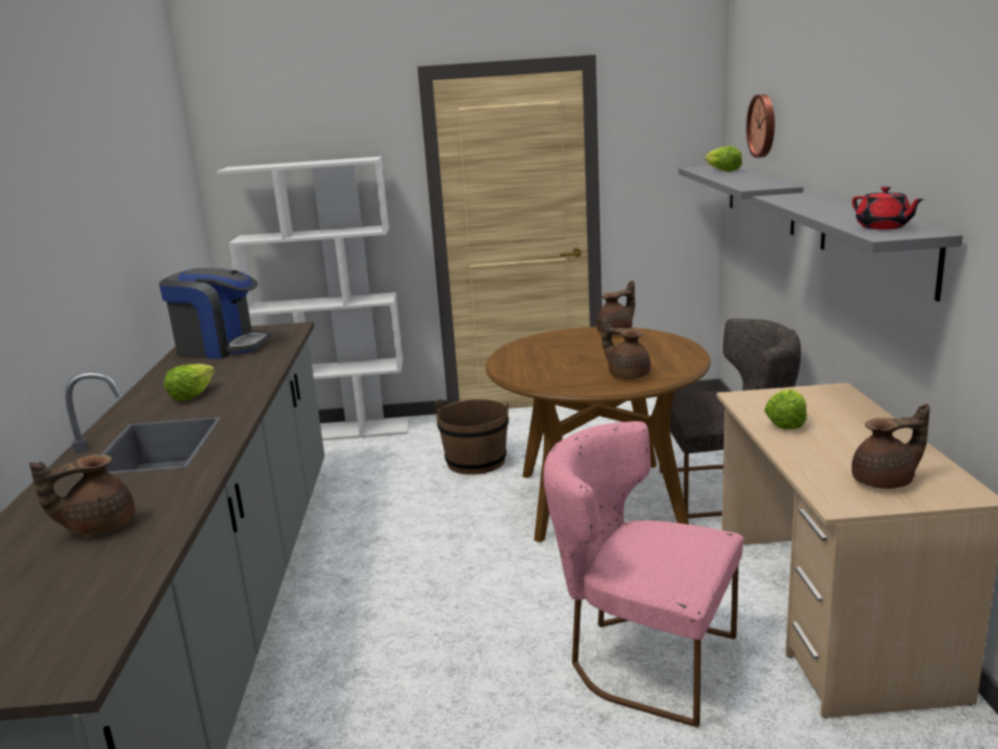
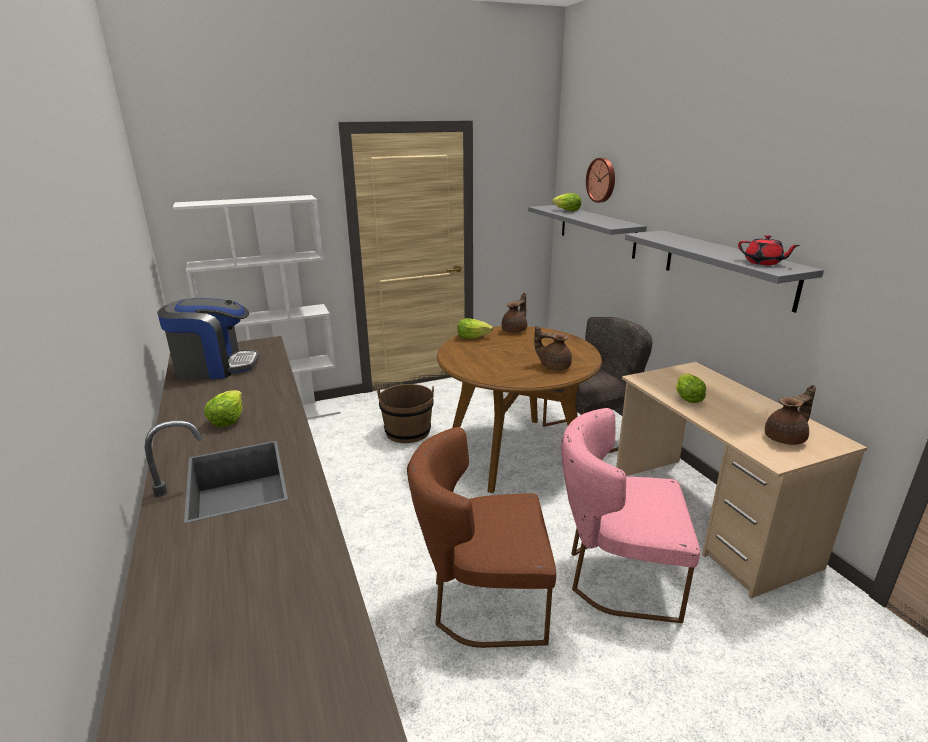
camera: 20 degrees left, 5 degrees up
(98, 527) = (253, 583): brown teapot -> none
(450, 657) = (481, 602): none -> brown chair
(553, 337) = (473, 337): none -> lettuce

